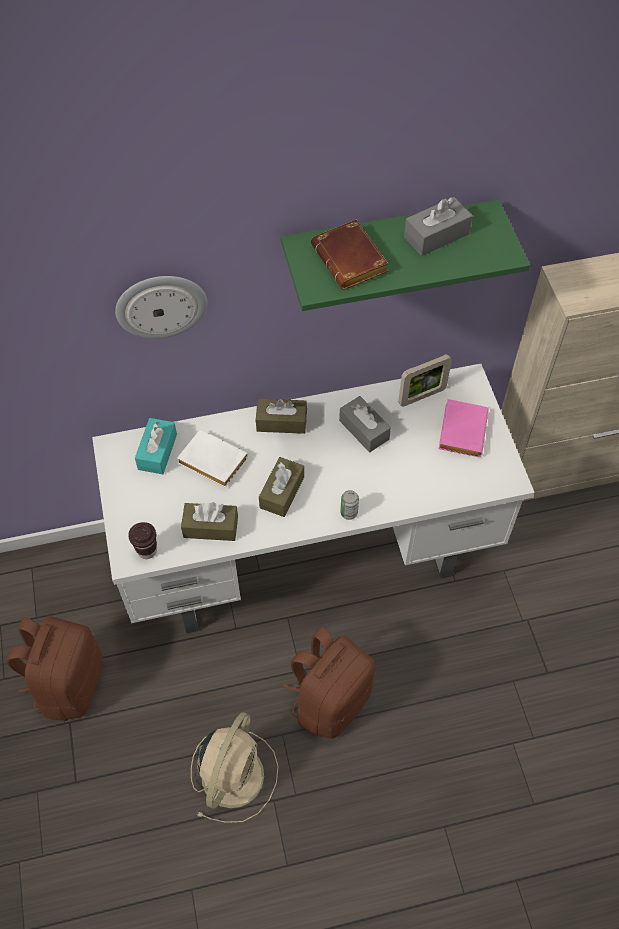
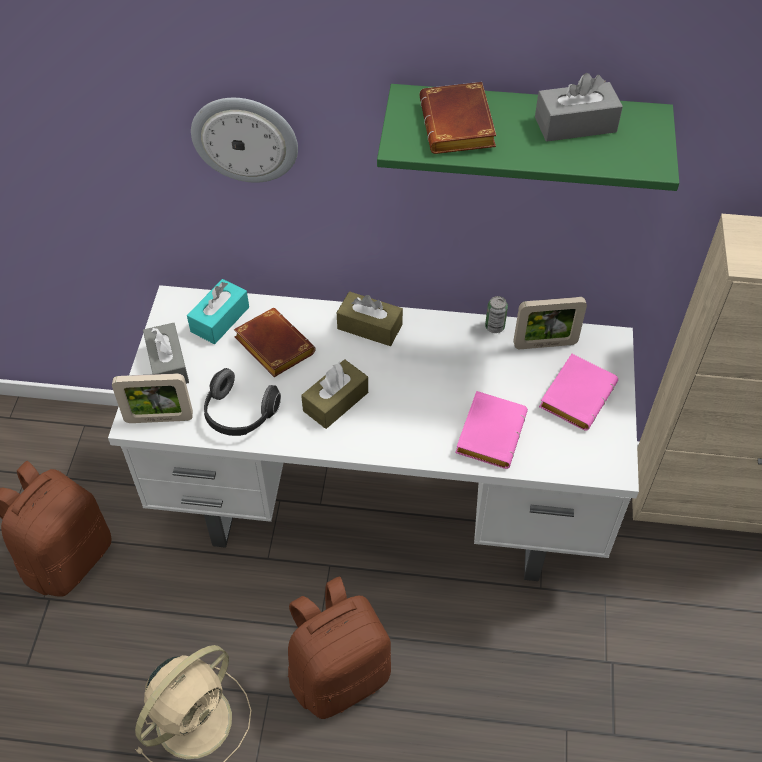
camera: 20 degrees right, 5 degrees down
(147, 551) = (159, 419): brown cup -> picture frame
(210, 462) = (271, 346): white book -> brown book
(210, 527) = (239, 415): brown tissue box -> headphones
(349, 513) = (402, 447): can -> can (494, 327)
(364, 430) = (460, 361): grey tissue box -> grey tissue box (168, 364)
(409, 480) = (489, 432): none -> pink book

